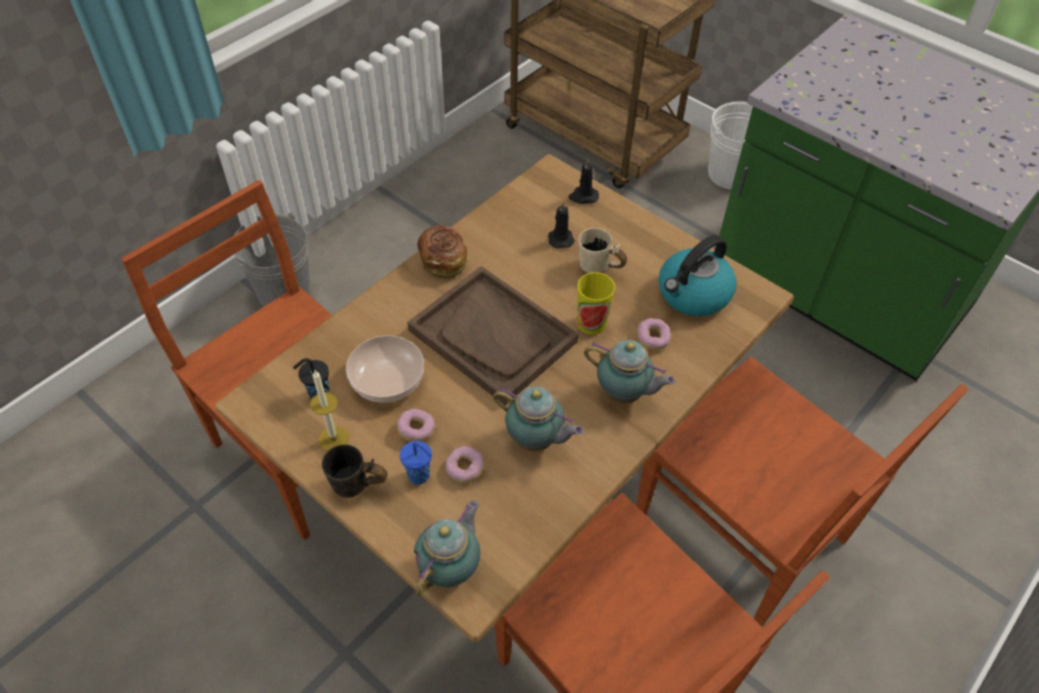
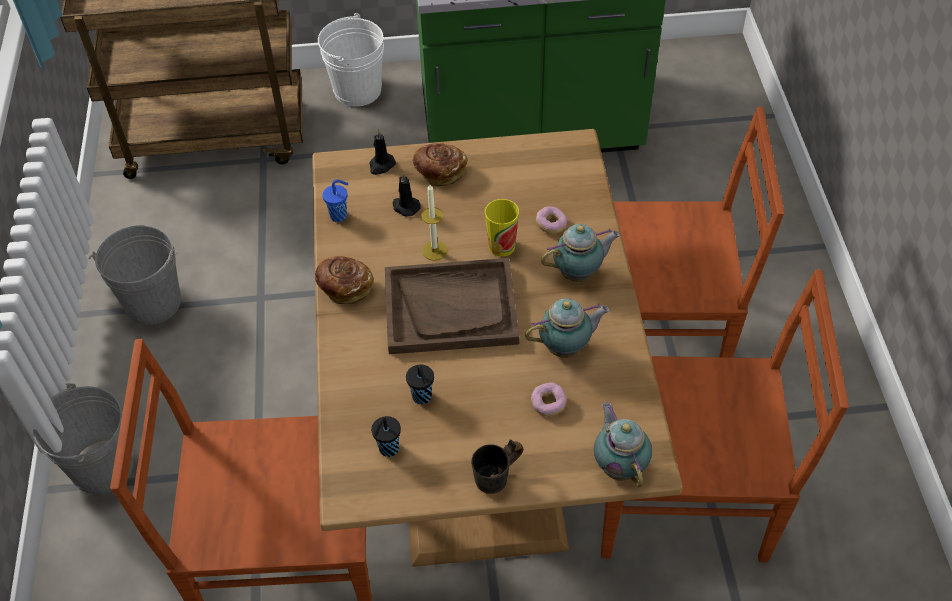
camera: 45 degrees left, 0 degrees up
(333, 438) = (440, 465): candle -> candle (434, 250)
(387, 380) = (422, 397): bowl -> black cup
(416, 430) = (486, 410): donut -> none
(420, 476) = (527, 434): blue cup -> blue cup (339, 215)
(429, 215) = (153, 303): none -> grey bucket
(597, 270) = (459, 208): beige mug -> none
(619, 233) = (439, 172): none -> bread
(693, 295) = (538, 176): kettle -> none

